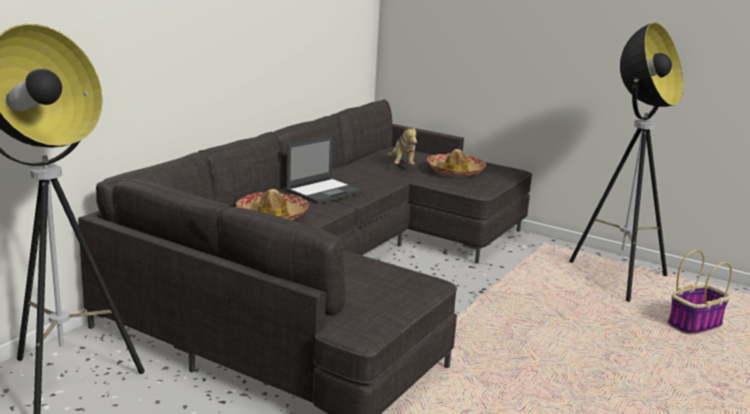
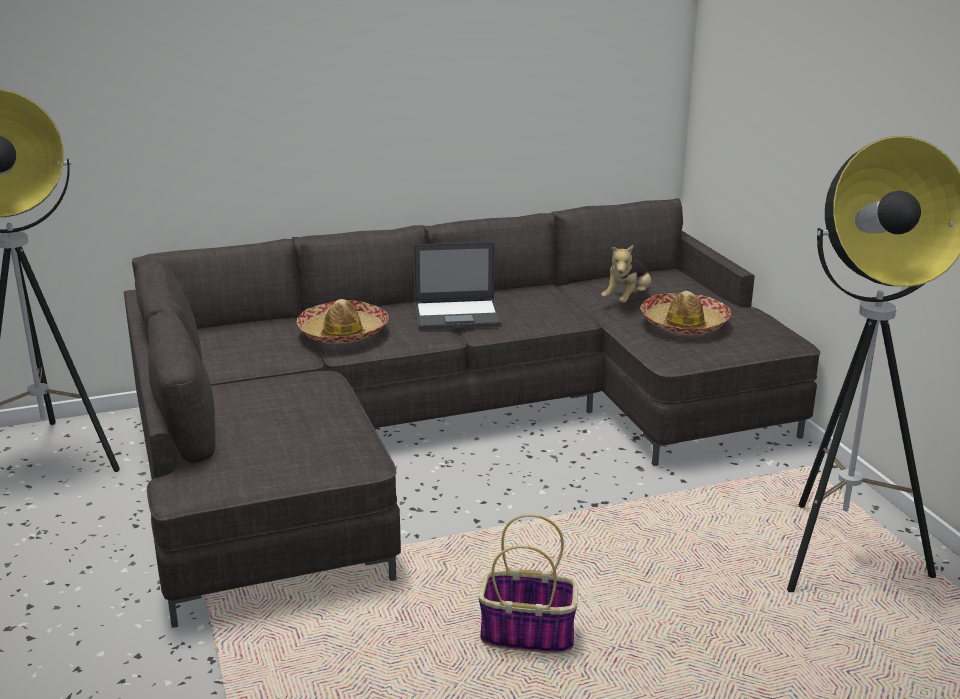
camera: 40 degrees right, 5 degrees up
(694, 324) = (843, 664): basket -> basket (529, 635)

